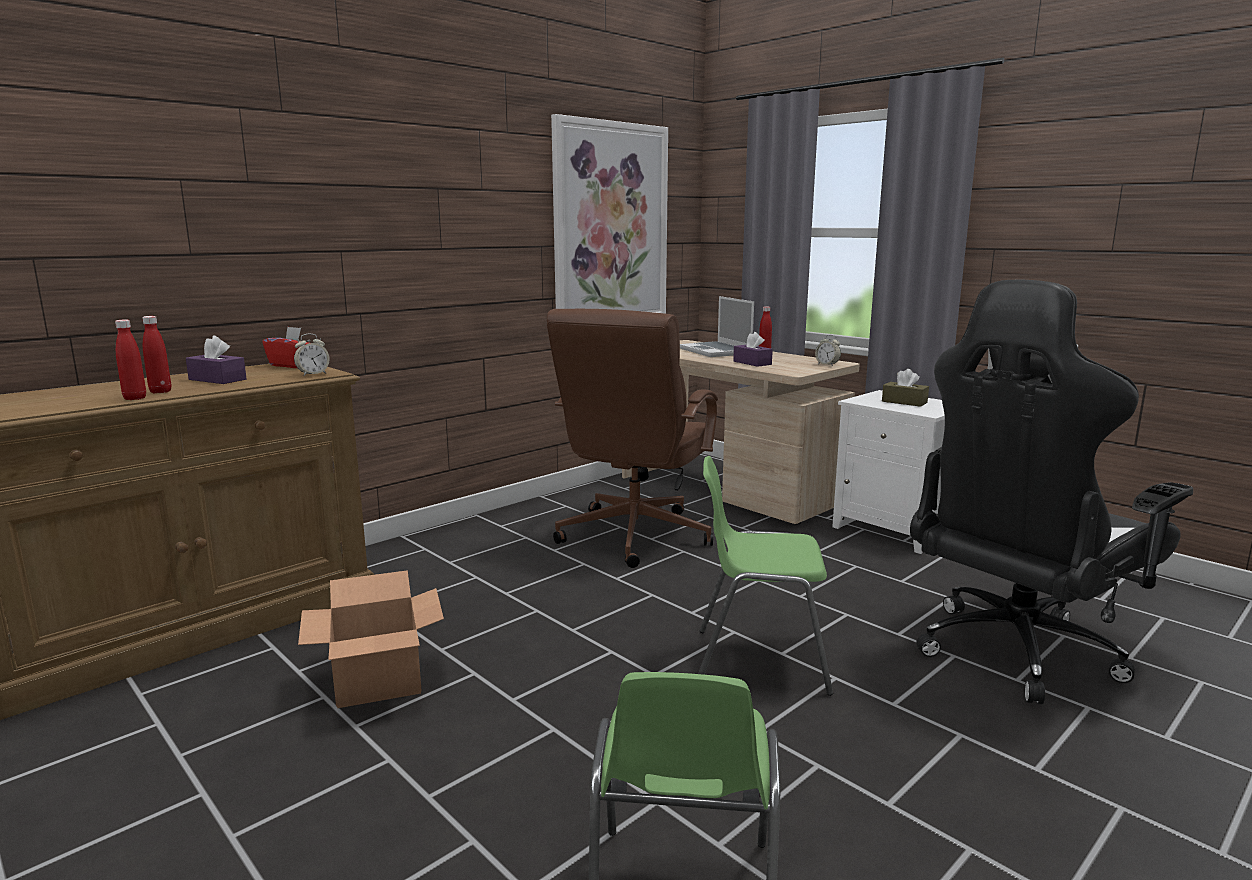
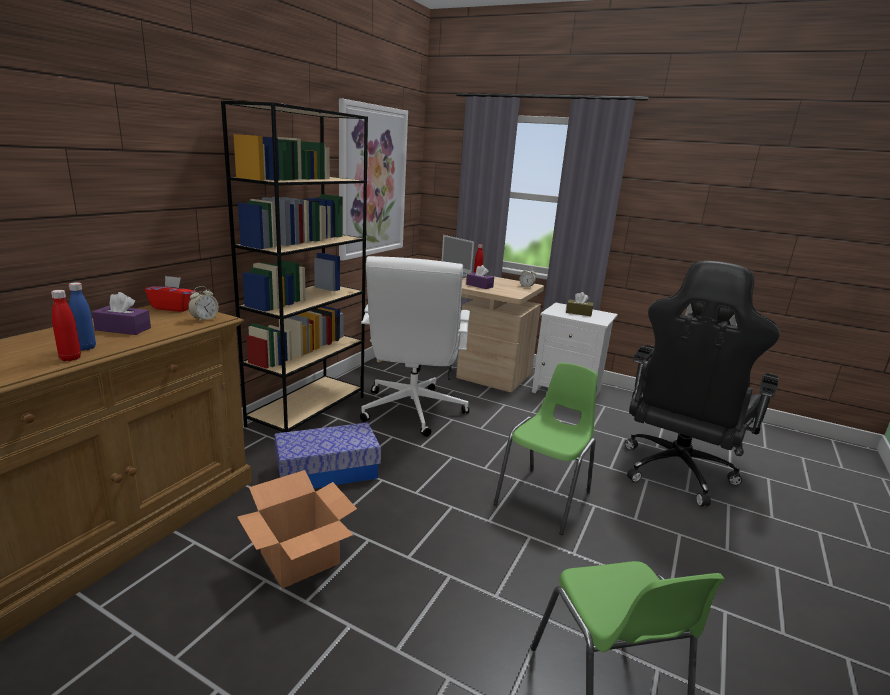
camera: 20 degrees left, 5 degrees up
(160, 391) = (86, 348): red bottle -> blue bottle
(473, 594) = (327, 471): none -> storage box
(493, 526) = (307, 410): none -> beige bookcase
(635, 534) = (413, 409): brown office chair -> white office chair
(759, 659) = (545, 499): green chair -> green chair turned 135 degrees clockwise

